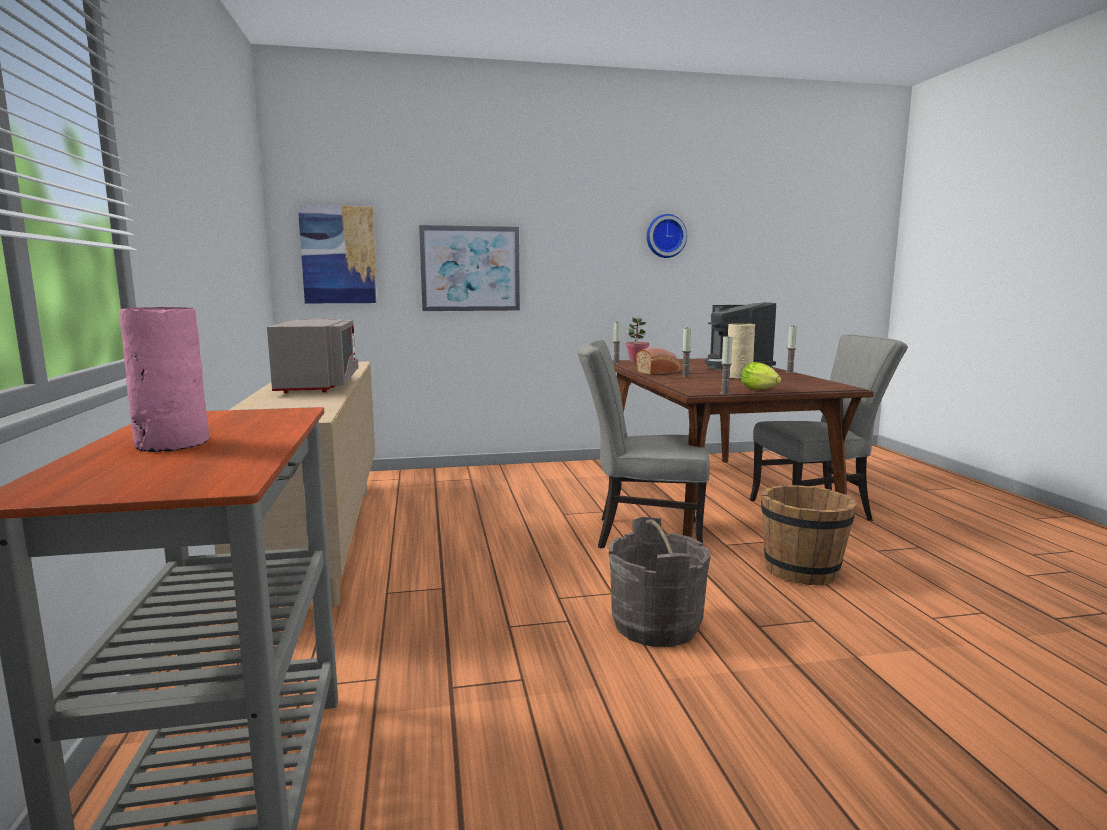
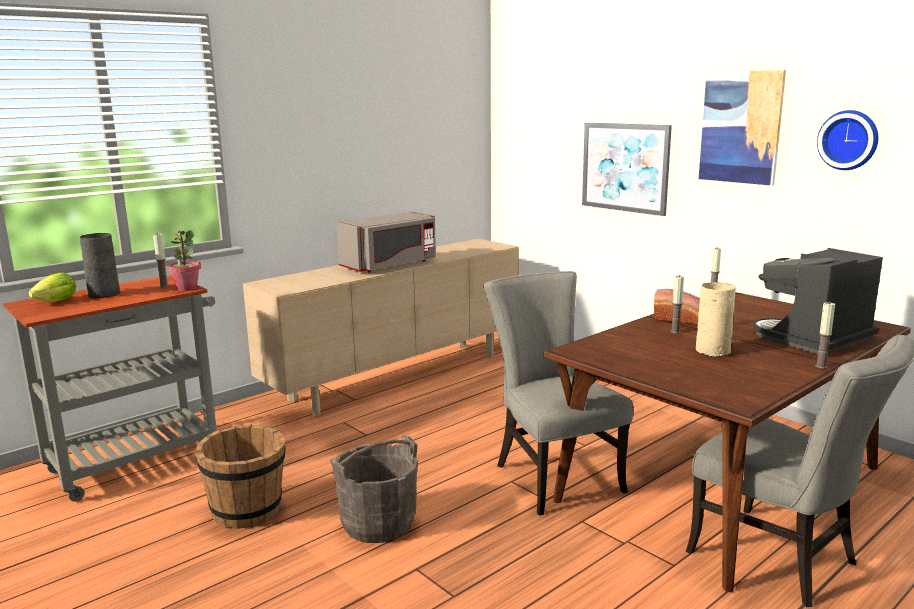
camera: 60 degrees right, 5 degrees up
(170, 444) = (103, 294): pink vase -> grey vase
(339, 255) = (530, 148): picture -> picture (740, 127)
(636, 361) = (747, 299): potted plant -> potted plant (187, 288)
(725, 393) = (586, 360): candle -> candle (164, 286)
(761, 390) = (635, 370): lettuce -> lettuce (54, 302)
(802, 570) = (565, 574): brown bucket -> brown bucket (247, 511)

